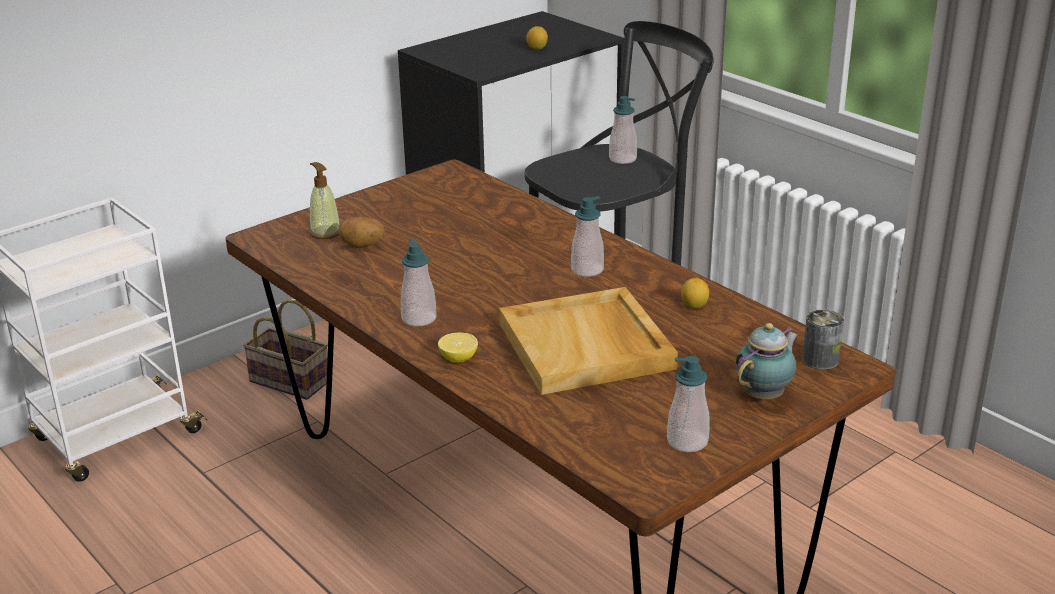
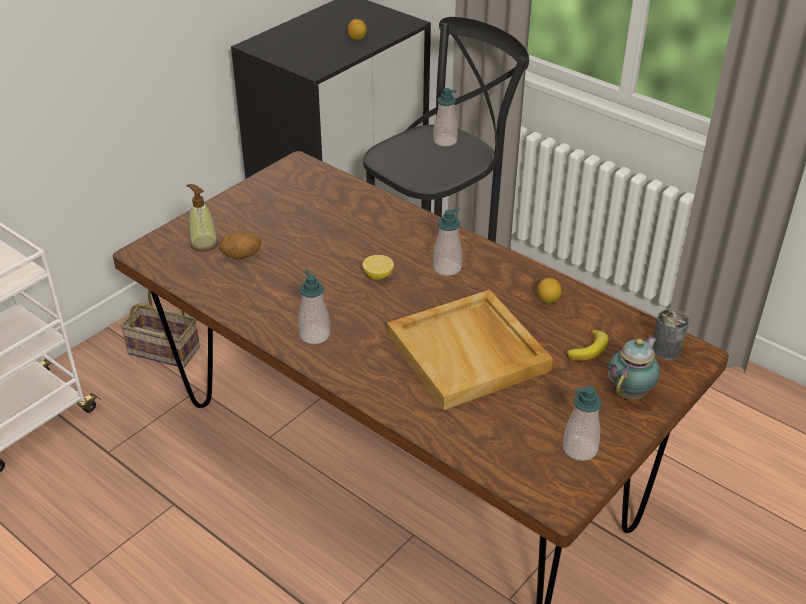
camera: 10 degrees left, 10 degrees up
(458, 358) = (361, 377): lemon -> lemon (378, 275)
(729, 353) = (589, 349): none -> banana

